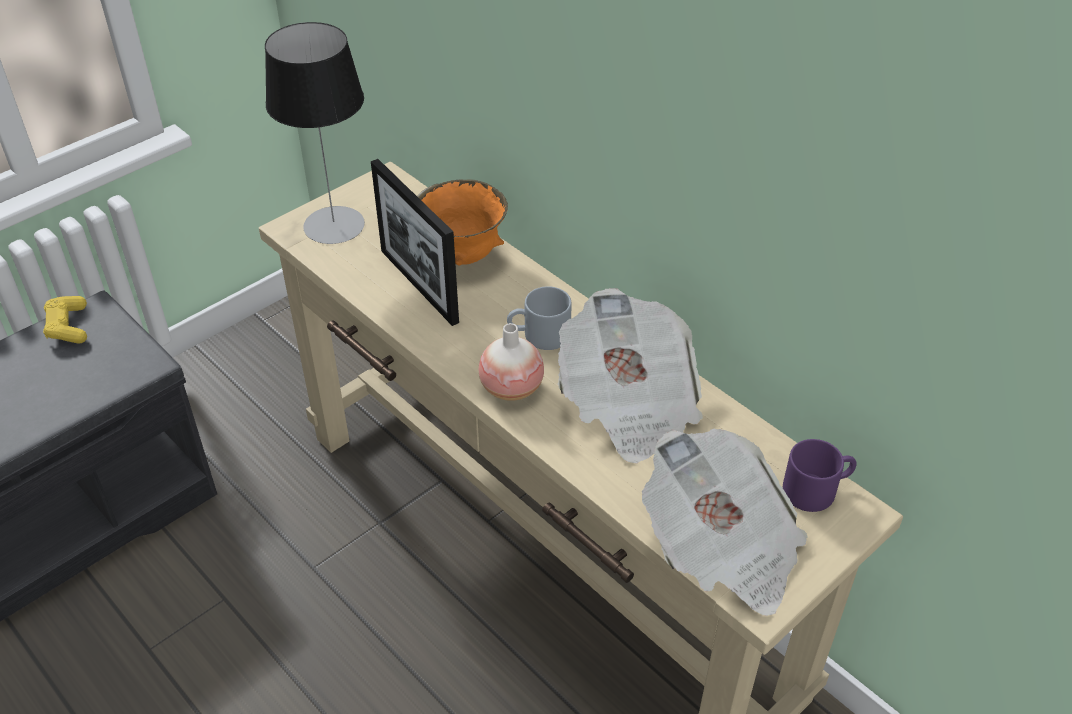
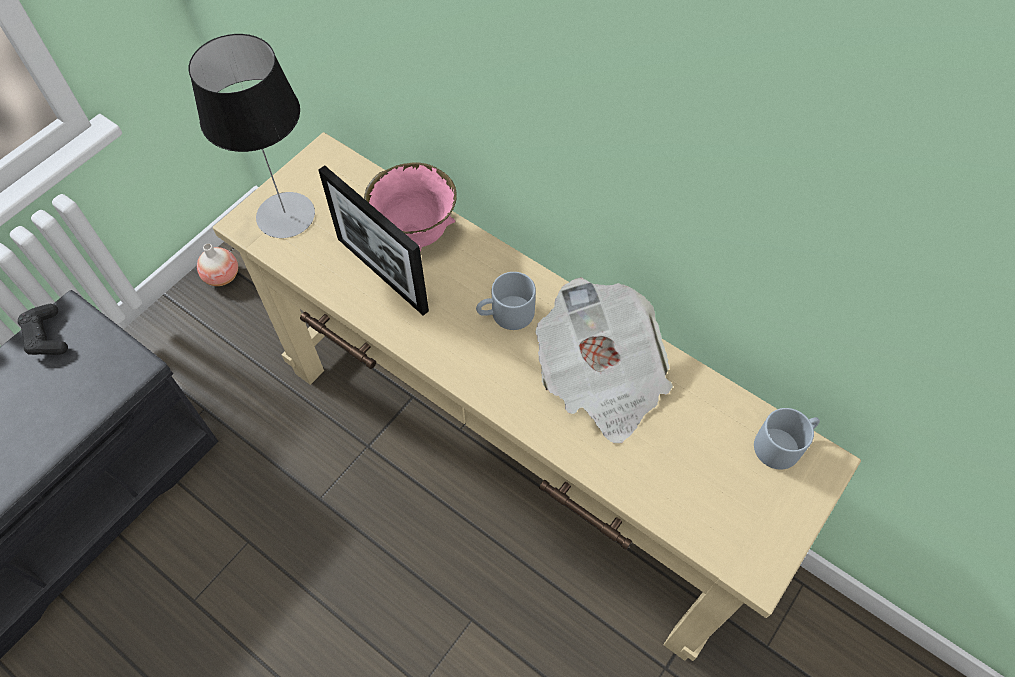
camera: 10 degrees left, 15 degrees up
(68, 327) = (46, 336): yellow game controller -> black game controller
(463, 256) = (416, 233): orange bowl -> pink bowl
(511, 388) = (492, 378): vase -> vase (222, 276)
(721, 547) = (713, 520): newspaper -> none
(816, 488) = (783, 443): purple mug -> grey mug

